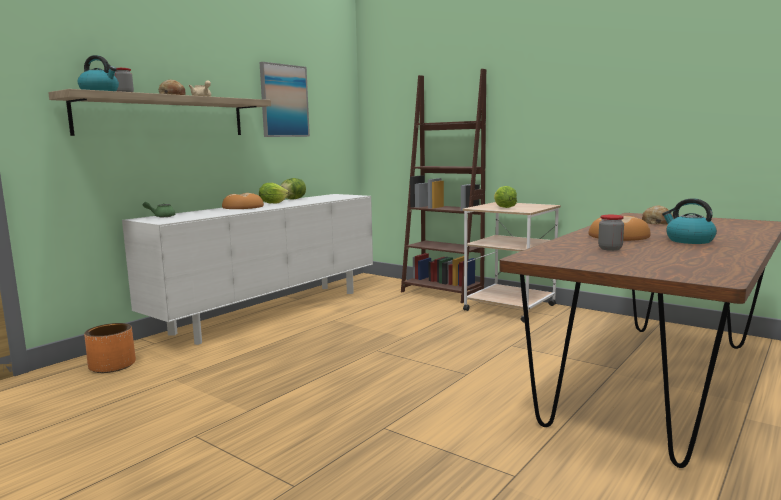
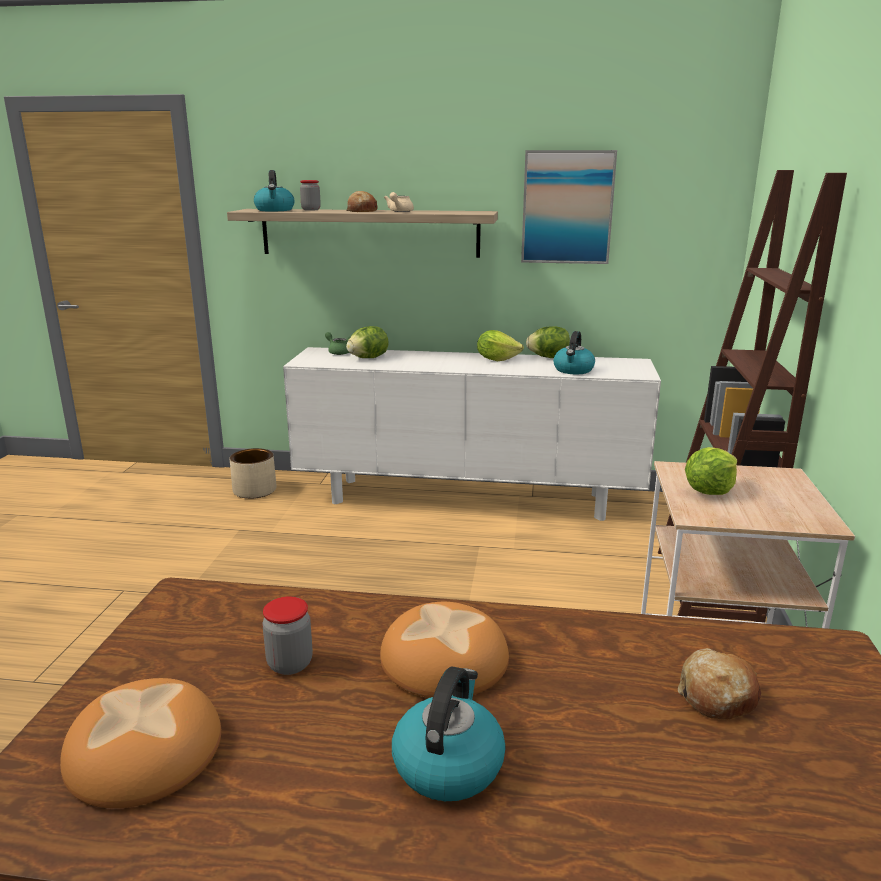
camera: 60 degrees right, 10 degrees up
(112, 365) = (255, 490): orange planter -> beige planter
(198, 214) = (368, 358): none -> lettuce
(243, 207) = (442, 358): bread -> bread (145, 751)
(326, 199) = (573, 370): none -> kettle

